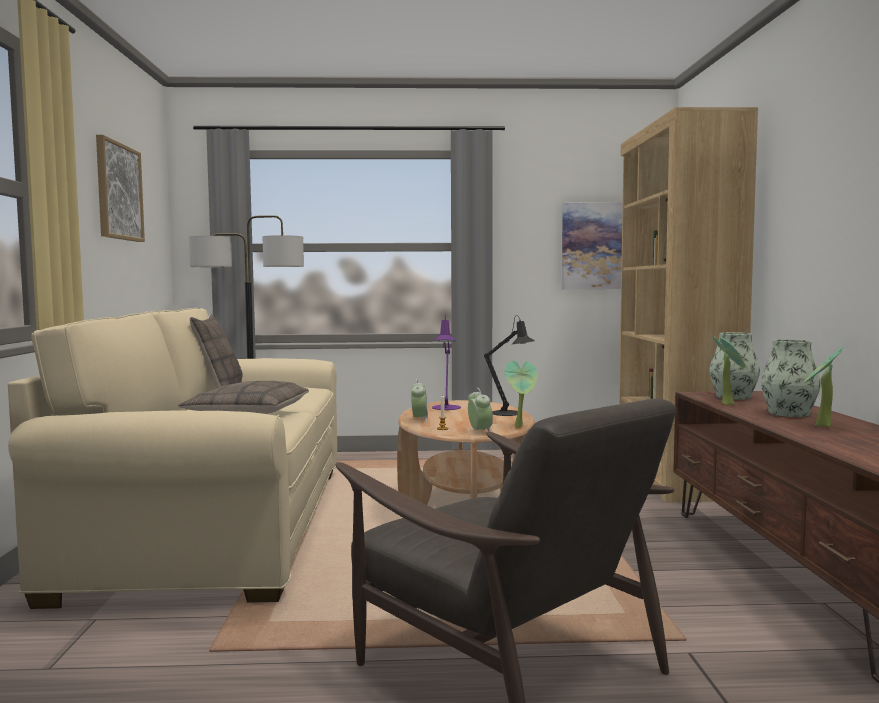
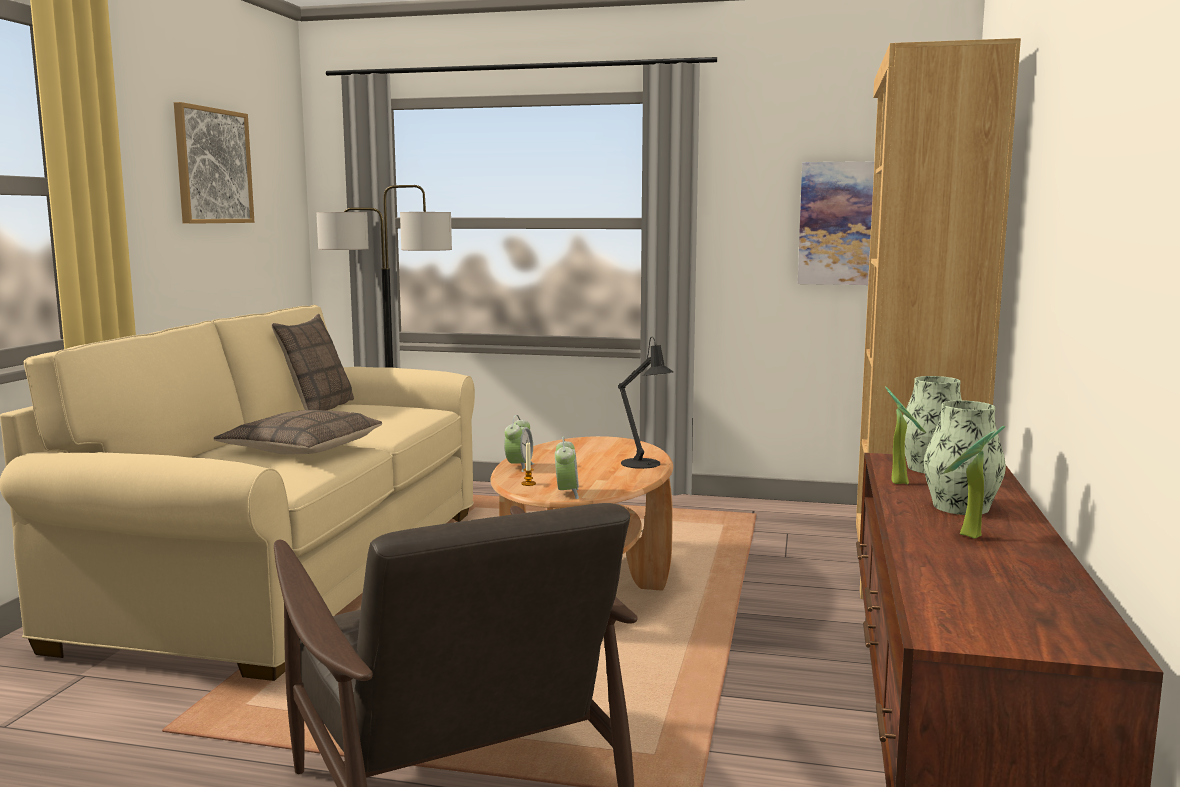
camera: 15 degrees right, 5 degrees up
(446, 408) = (575, 449): purple table lamp -> none
(521, 426) = (629, 488): potted plant -> none

